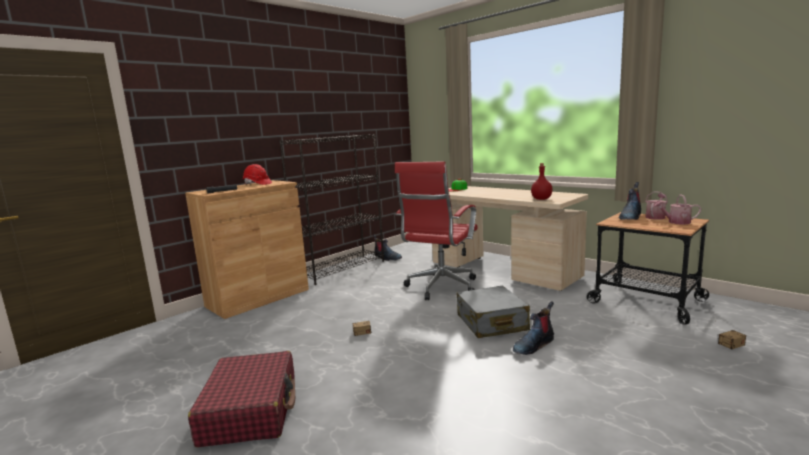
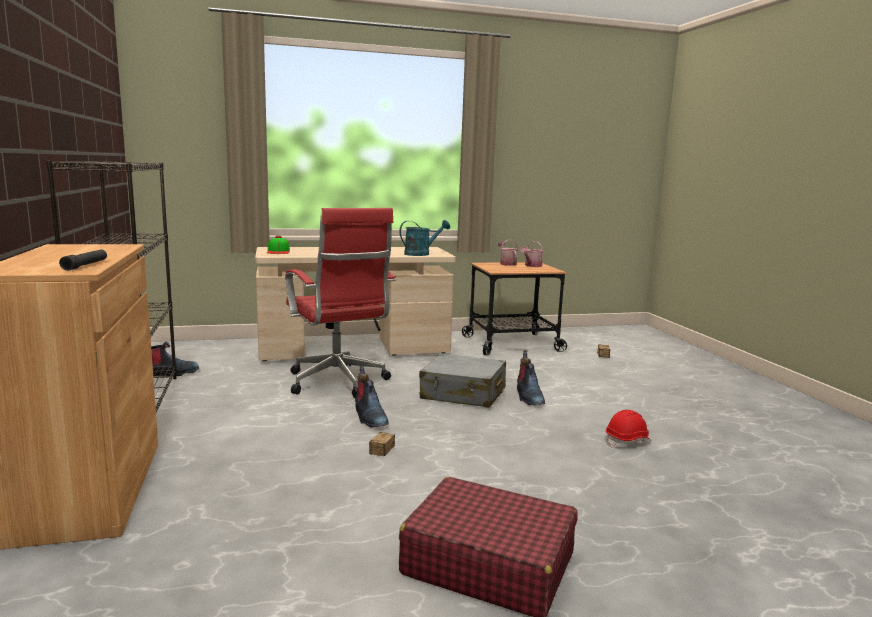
camera: 60 degrees left, 0 degrees up
(257, 184) = (69, 251): red hard hat -> red hard hat (628, 441)
(541, 199) = (421, 254): red bottle -> turquoise watering can
(630, 217) = (492, 265): boot -> boot (369, 417)

